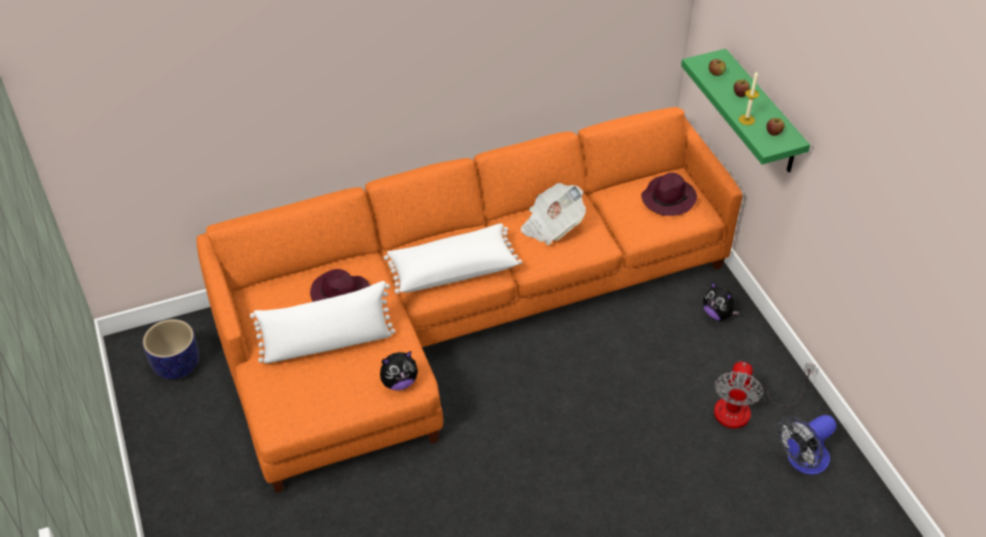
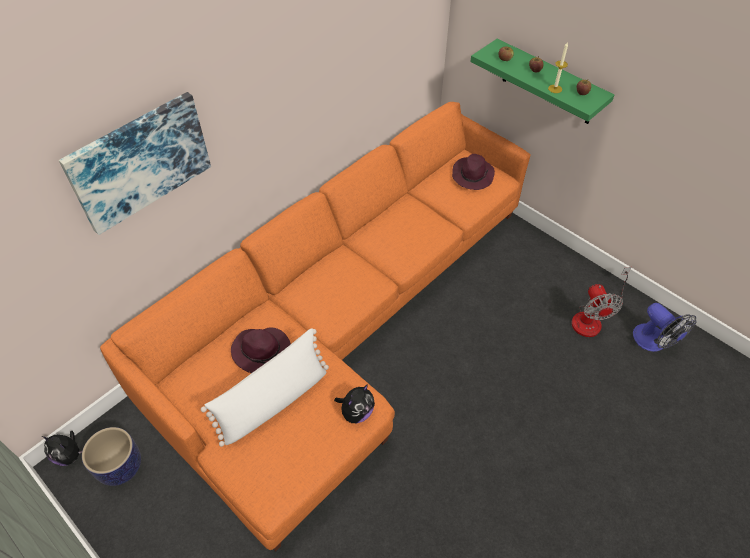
camera: 25 degrees left, 5 degrees up
(279, 69) = (139, 161): none -> picture
(452, 269) = (342, 291): white pillow -> none
(552, 226) = (400, 226): newspaper -> none
(717, 314) = (529, 252): plush toy -> plush toy (70, 455)
(802, 461) = (654, 342): fan -> fan turned 60 degrees counterclockwise

